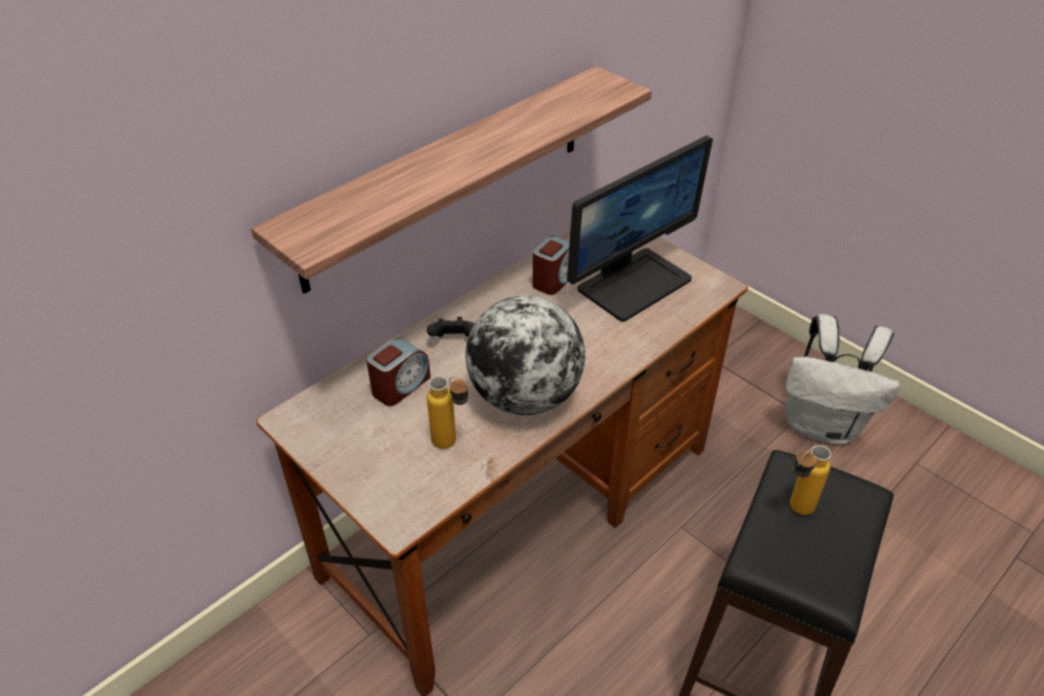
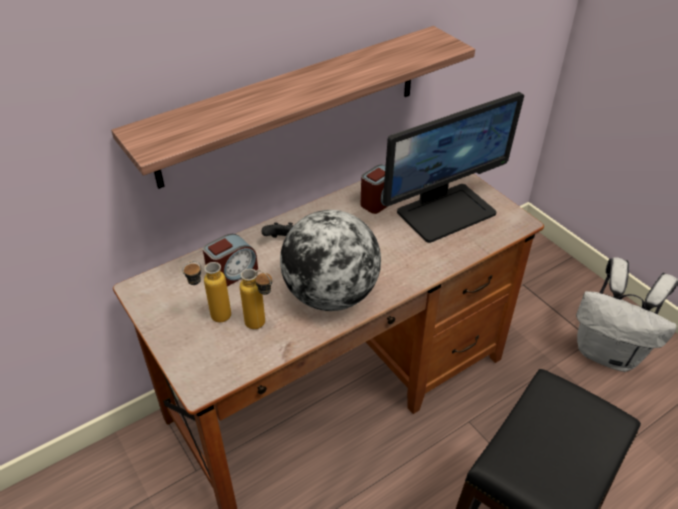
camera: 10 degrees right, 0 degrees up
(794, 511) = (545, 425): bottle -> bottle (212, 318)

